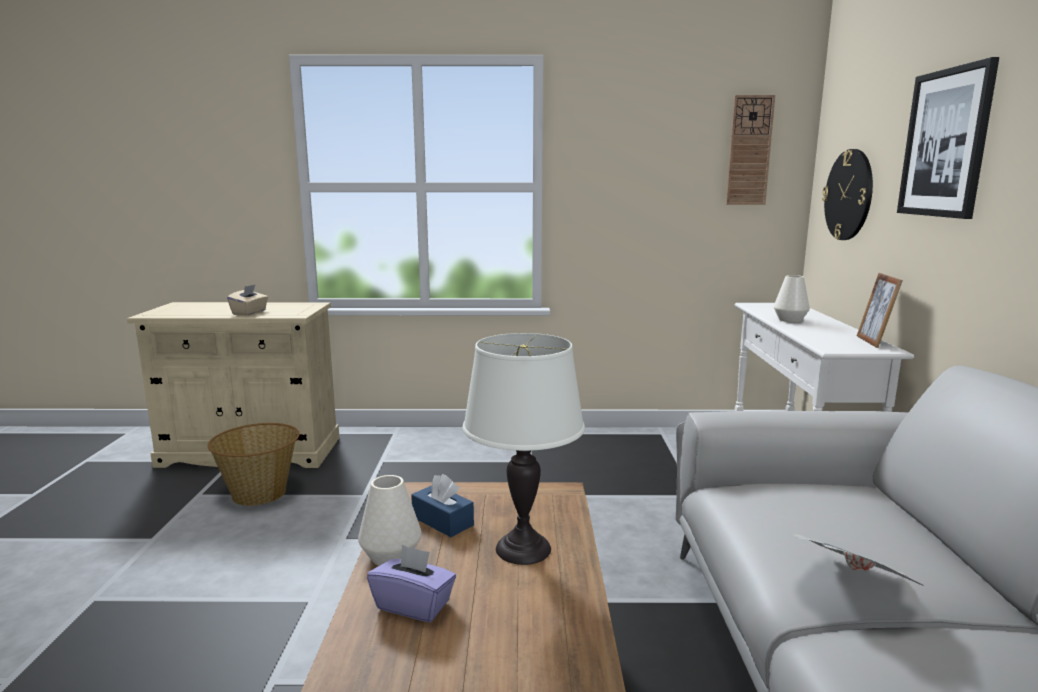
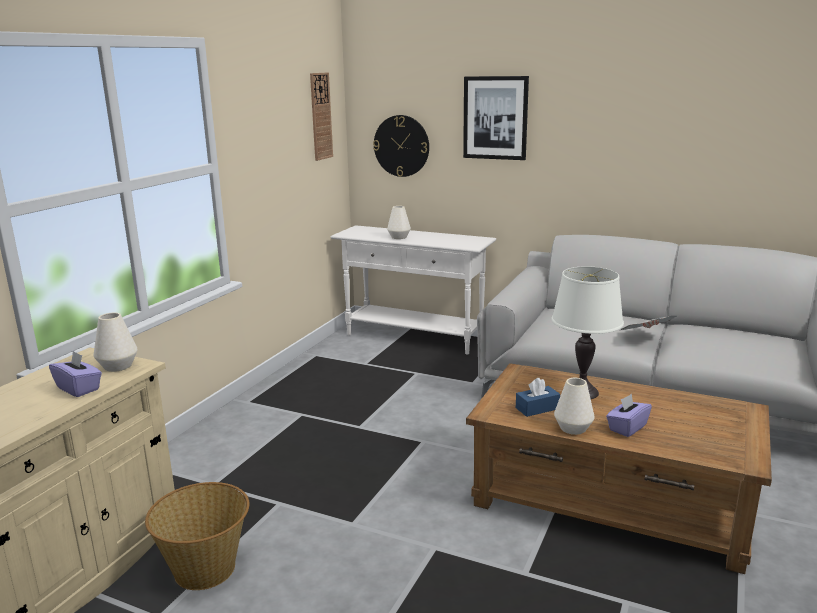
camera: 65 degrees left, 5 degrees up
(250, 312) = (79, 388): beige tissue box -> purple tissue box
(293, 312) = (118, 366): none -> white vase
(873, 342) = (467, 237): picture frame -> none

